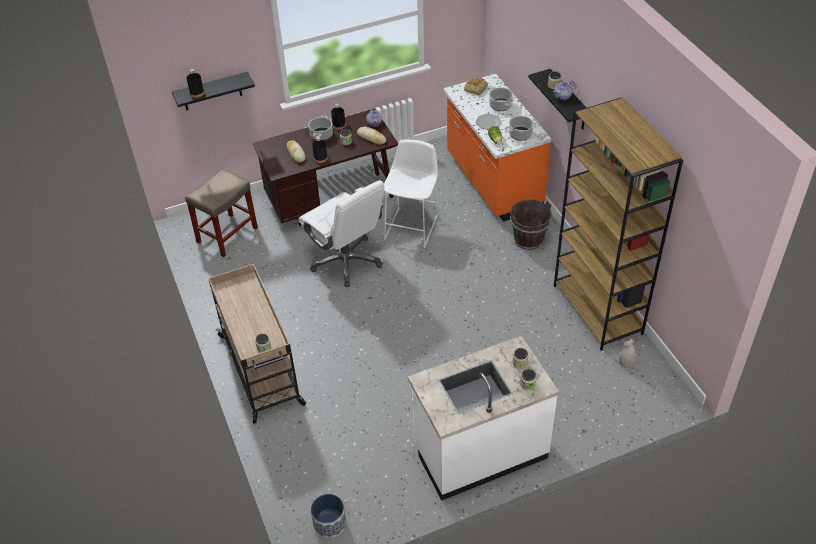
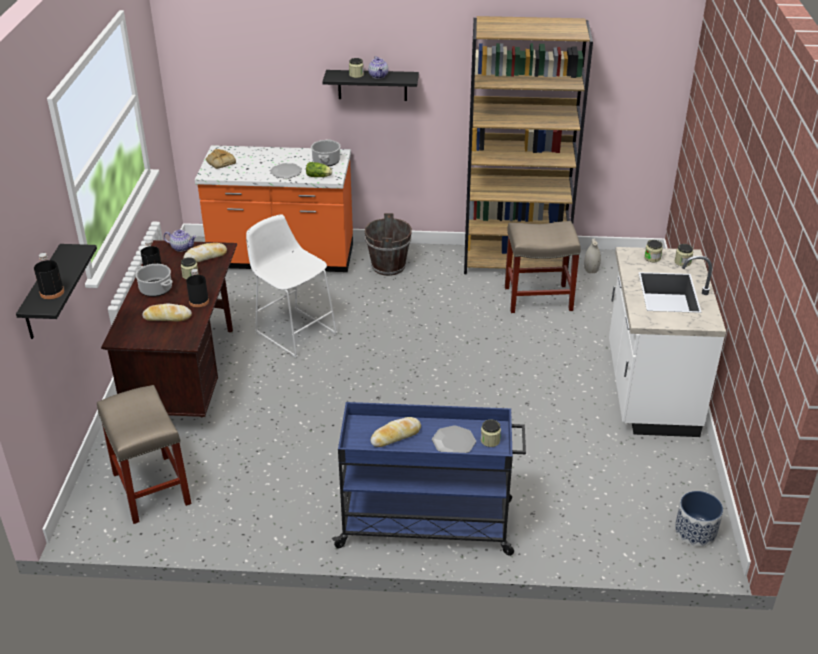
camera: 65 degrees left, 10 degrees down
(245, 301) = (395, 436): none -> bread
(253, 330) = (453, 442): none -> plate
(261, 371) = (427, 524): beige cart -> blue cart
(346, 261) = (303, 397): white office chair -> none
(500, 105) = (267, 158): cooking pot -> none
(554, 341) = (537, 299): none -> beige stool

